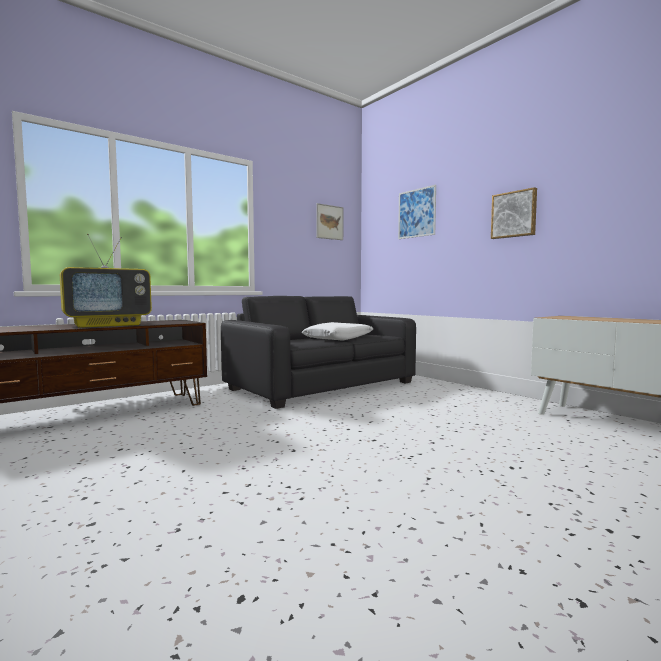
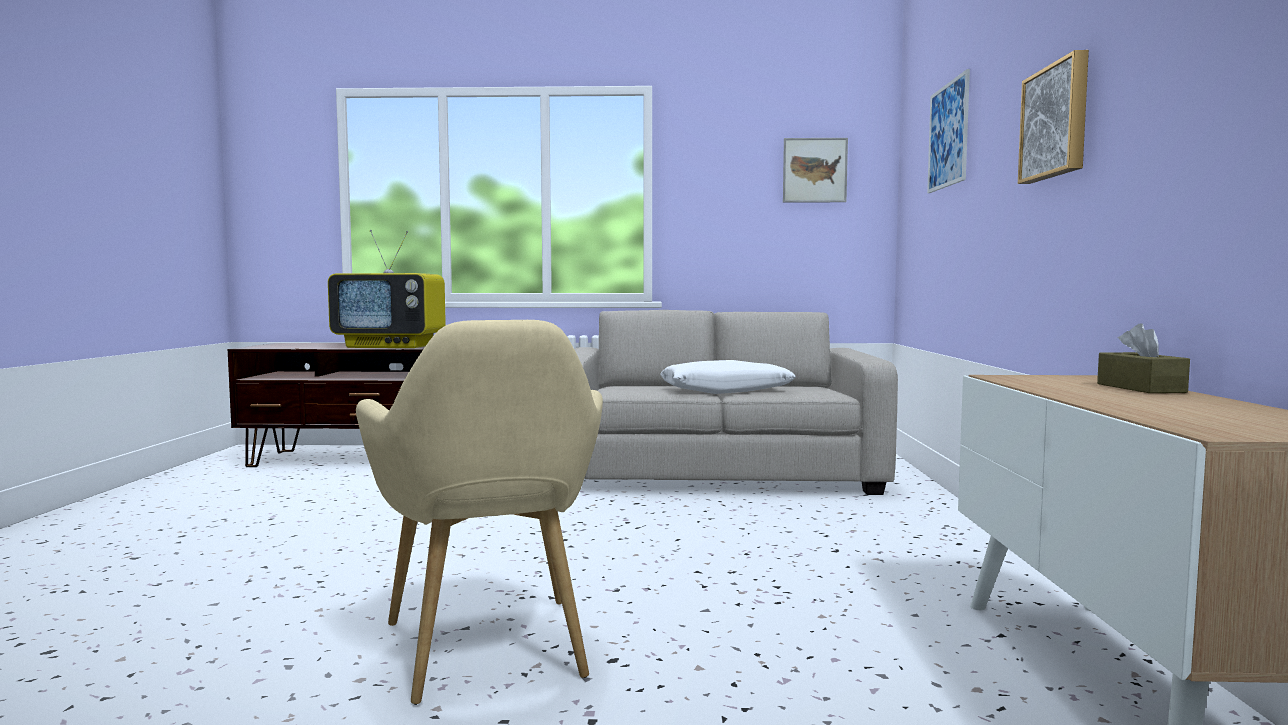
camera: 40 degrees right, 0 degrees up
(321, 385) = (715, 472): black sofa -> beige sofa
(473, 484) = (490, 656): none -> beige armchair
(603, 317) = (1140, 388): none -> brown tissue box

